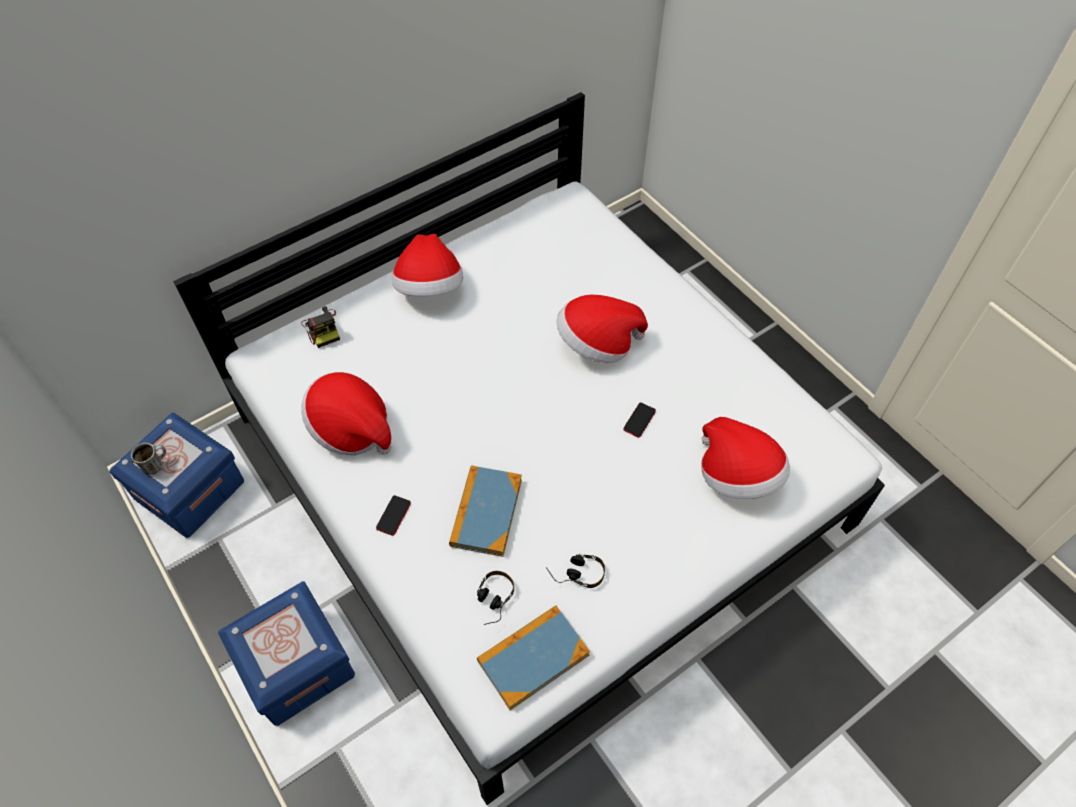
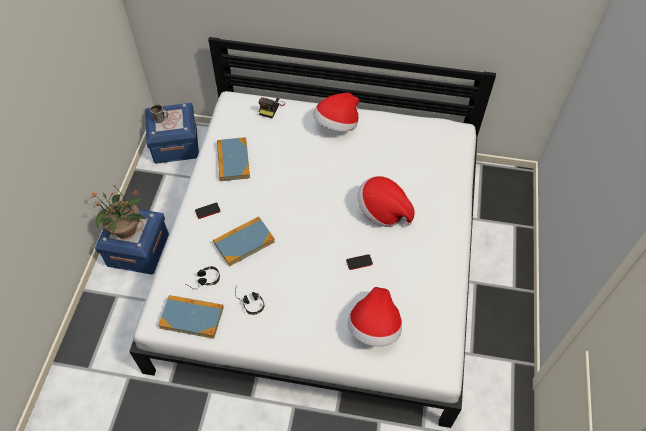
camera: 45 degrees right, 0 degrees up
(278, 644) = (126, 229): none -> potted plant
(351, 428) = (233, 160): hat -> book

